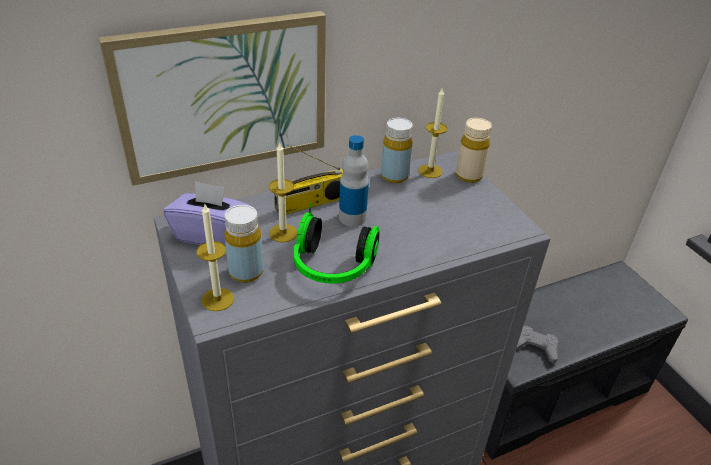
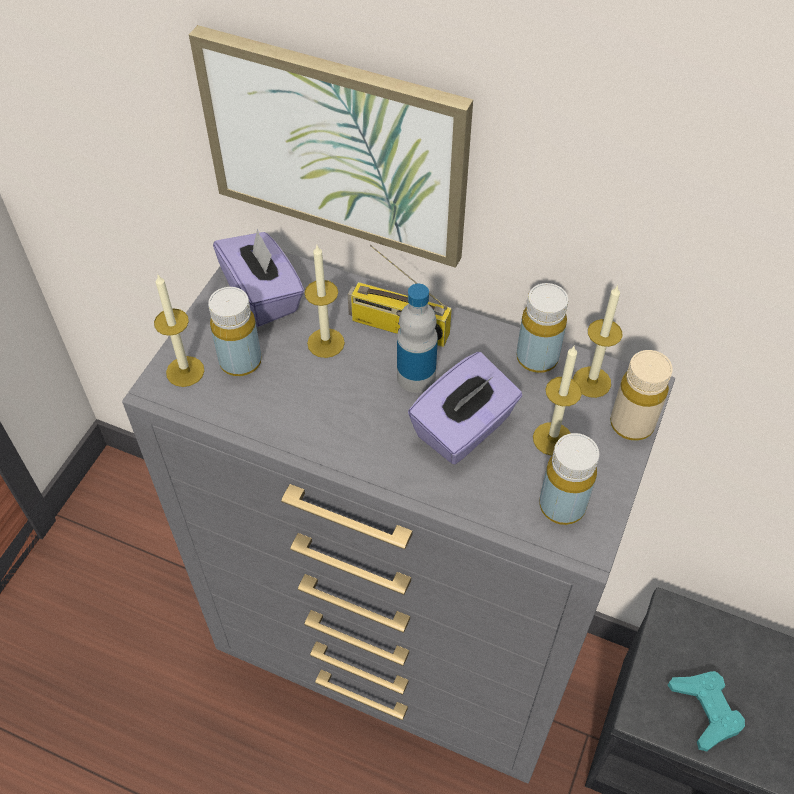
camera: 50 degrees right, 15 degrees up
(332, 267) = (318, 419): headphones -> none
(407, 223) = (464, 429): none -> purple tissue box
(449, 201) = (552, 439): none -> candle
(492, 222) = (562, 506): none -> yellow bottle
(535, 347) = (705, 710): grey game controller -> turquoise game controller

